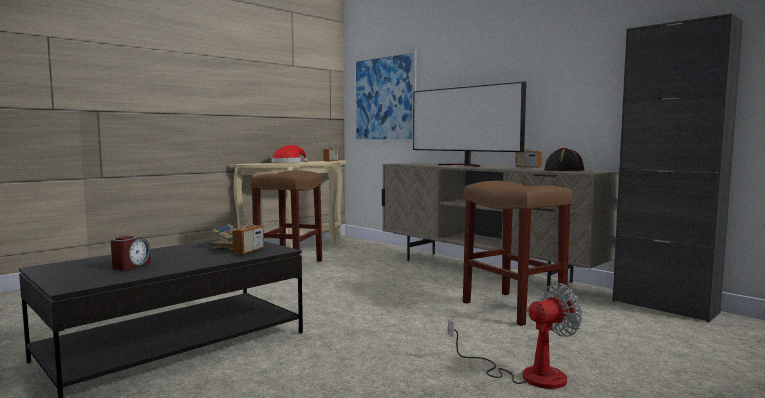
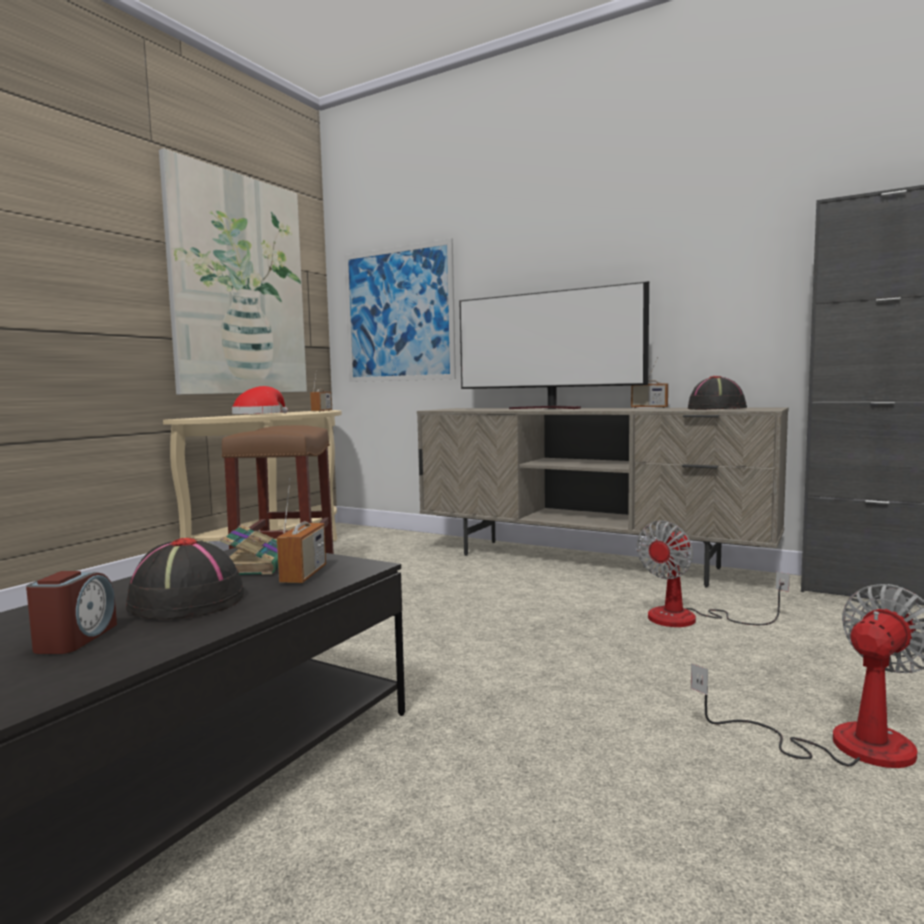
camera: 15 degrees left, 0 degrees up
(185, 257) = (185, 601): none -> black hat
(282, 82) = (239, 285): none -> picture
(514, 308) = (690, 619): brown stool -> fan

